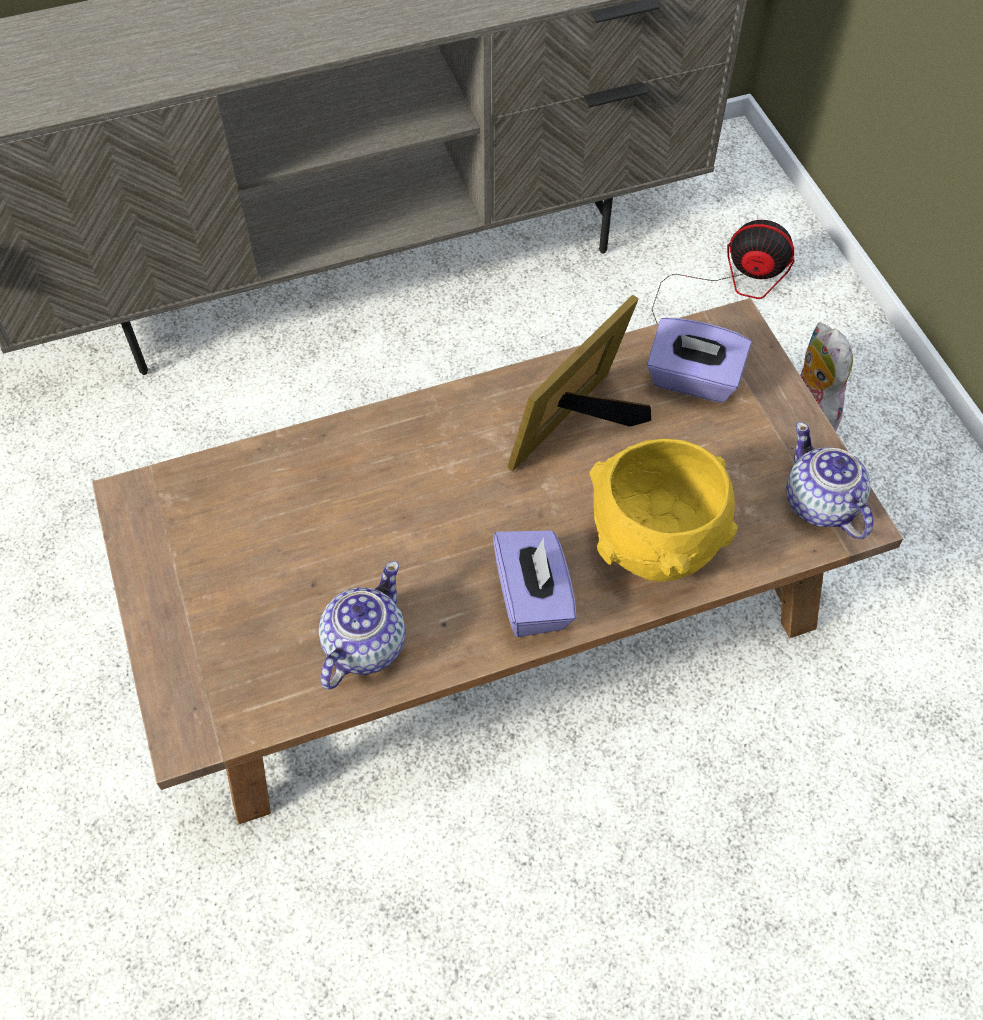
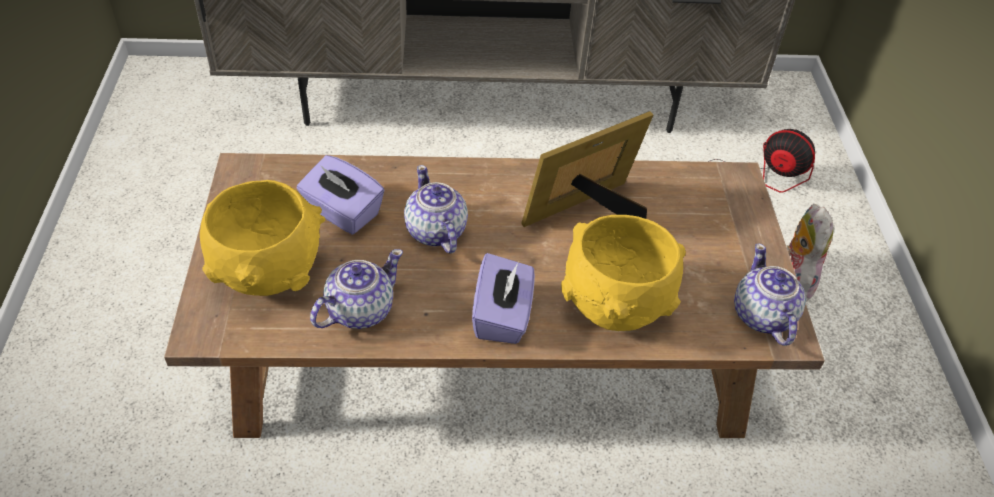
camera: 15 degrees right, 10 degrees down
(230, 631) = (267, 272): none -> yellow bowl
(410, 511) = (435, 232): none -> teapot
(692, 380) = (690, 204): purple tissue box -> purple tissue box (342, 212)

